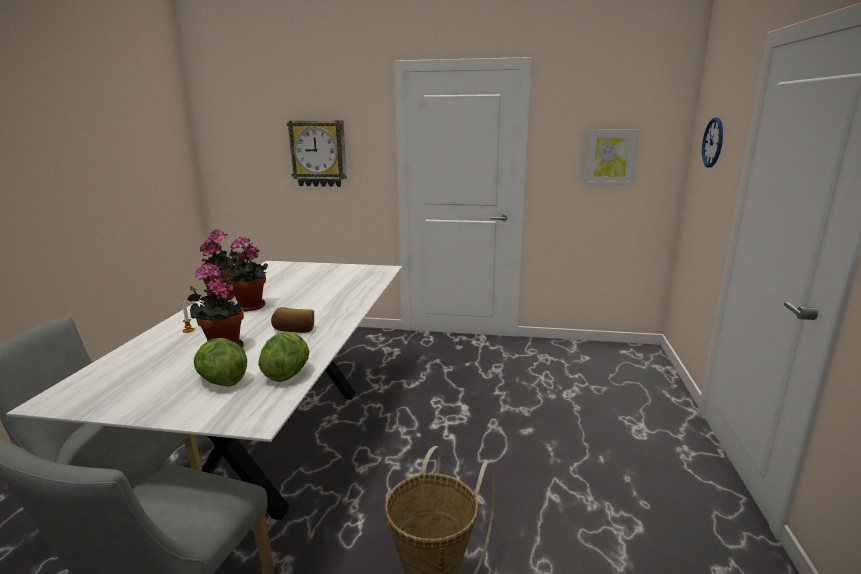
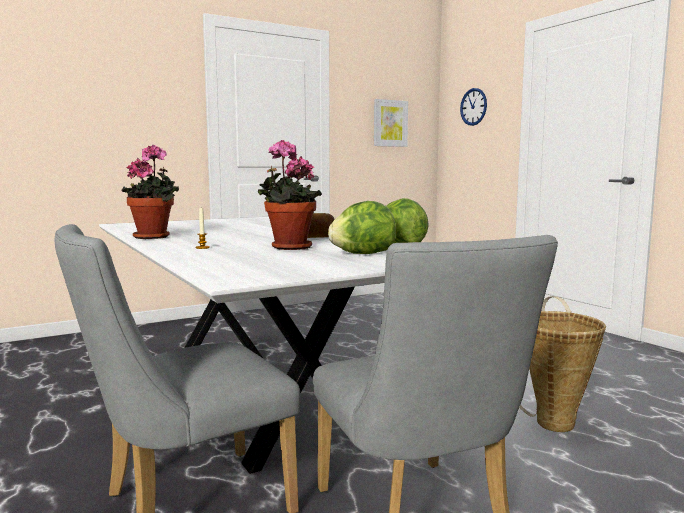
camera: 40 degrees left, 10 degrees down
(251, 307) = (214, 236): potted plant -> none
(318, 153) = (111, 107): wall clock -> none

